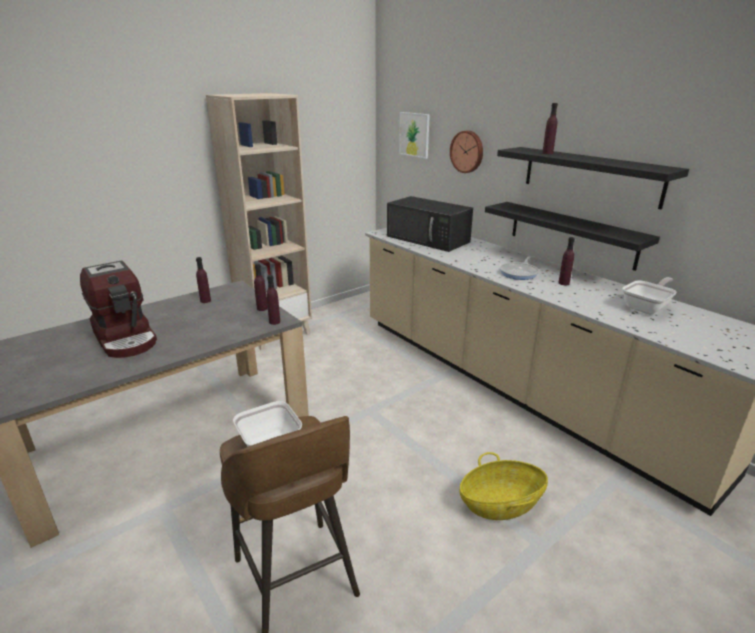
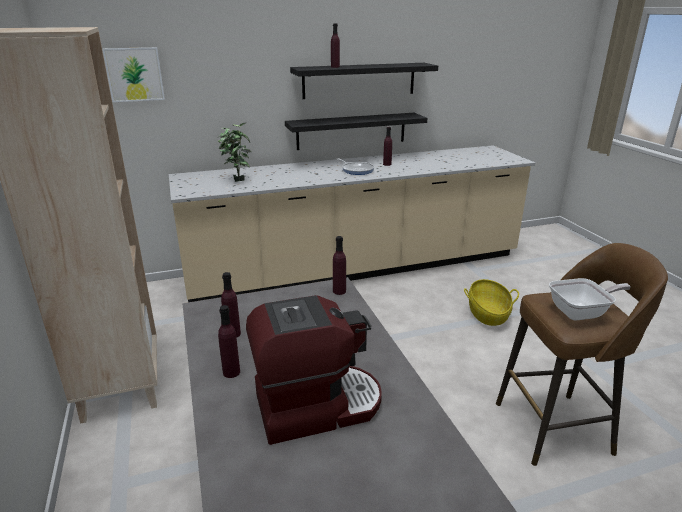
camera: 70 degrees left, 0 degrees up
(262, 308) = (295, 295): purple bottle -> purple bottle (231, 372)
(429, 239) = (237, 180): black microwave -> potted plant
(467, 151) = (225, 81): wall clock -> none
(647, 307) = (440, 157): frying pan -> none

